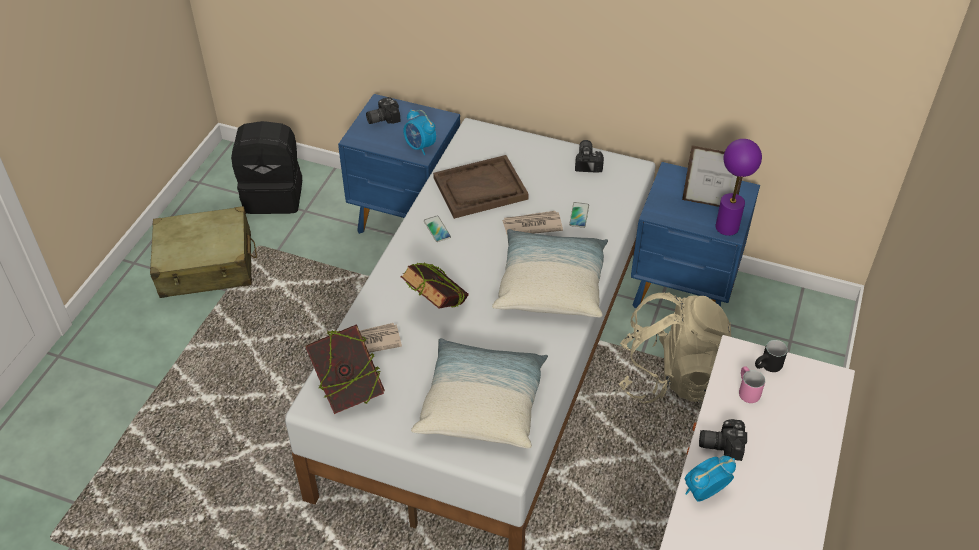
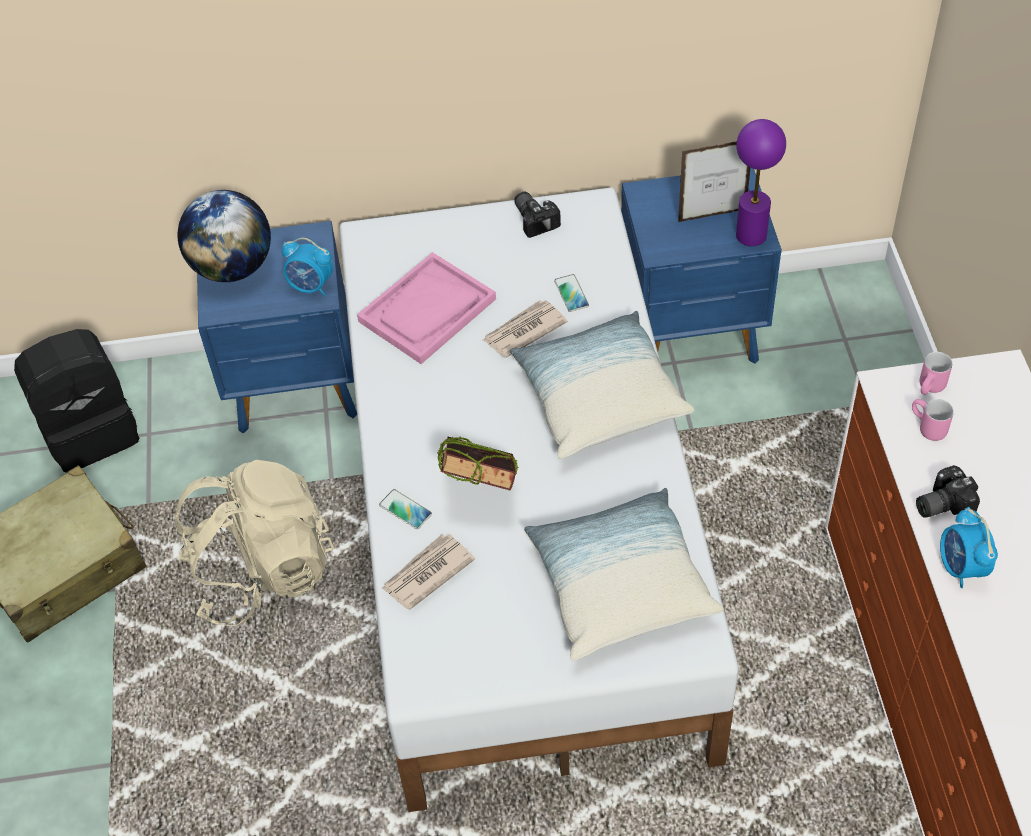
camera: 25 degrees left, 5 degrees up
(348, 391) = (447, 647): book -> none
(382, 118) = (233, 268): camera -> globe
(437, 229) = (410, 387): phone -> phone (405, 510)
(480, 189) = (427, 311): brown tray -> pink tray
(671, 377) = (742, 444): beige backpack -> beige backpack (262, 571)
(704, 492) = (961, 567): alarm clock -> alarm clock turned 45 degrees counterclockwise
(768, 368) = (931, 389): black mug -> pink mug

